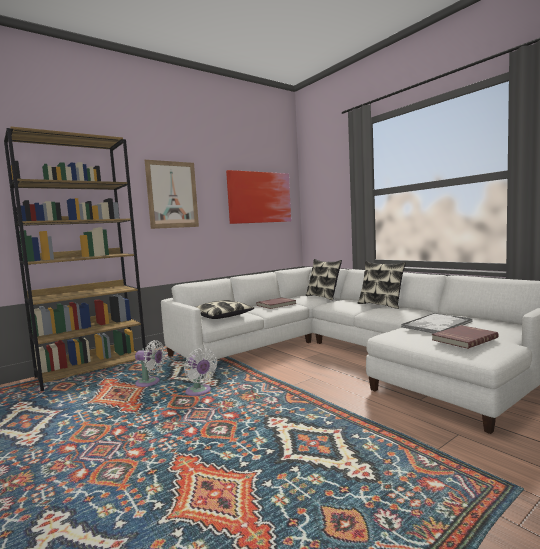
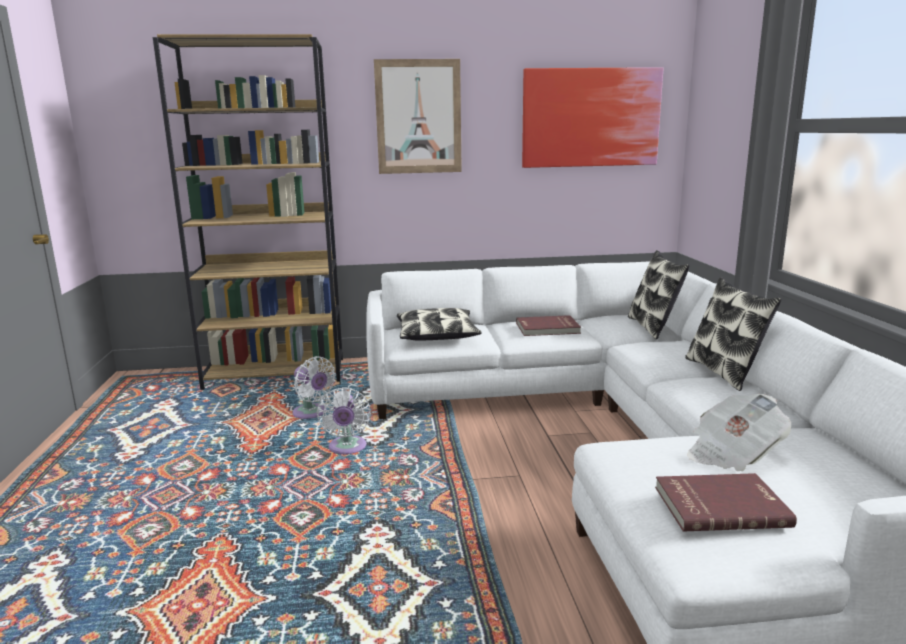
camera: 30 degrees right, 10 degrees up
(436, 324) = (732, 454): tray -> newspaper

